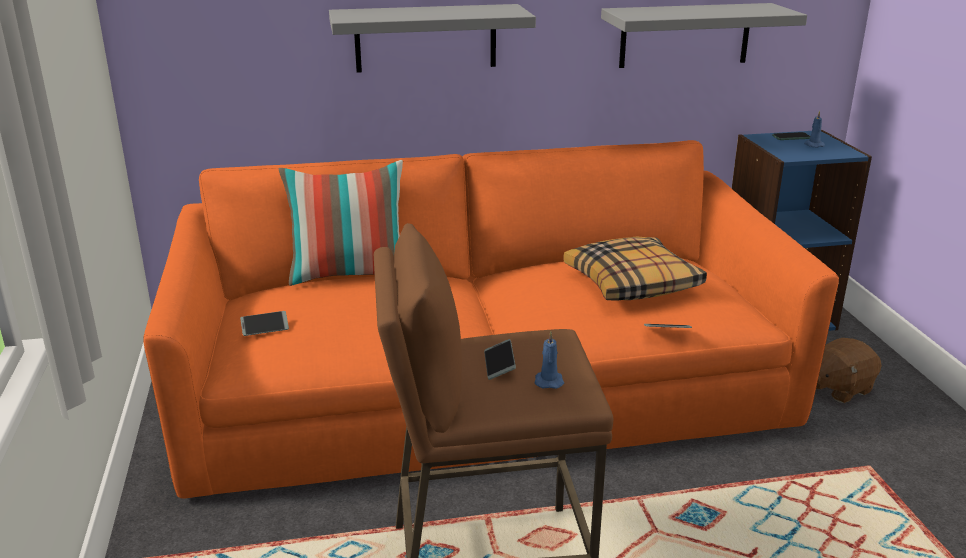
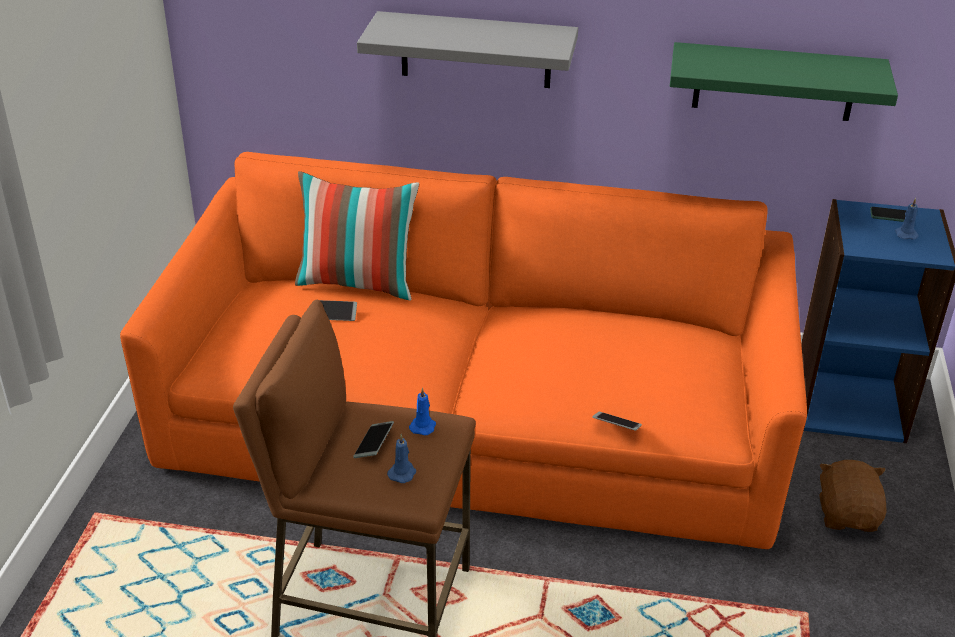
camera: 20 degrees right, 10 degrees up
(265, 328) = (246, 332): phone -> phone (335, 314)
(535, 341) = (423, 426): none -> blue candle
(632, 283) = (620, 359): pillow -> none
(685, 35) = (774, 82): grey shelf -> green shelf
(838, 388) = (847, 515): brown plush toy -> brown plush toy turned 105 degrees clockwise

